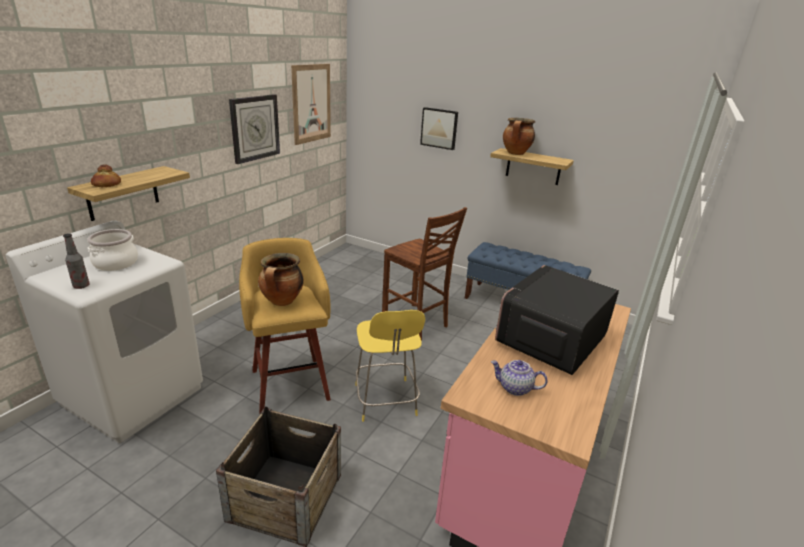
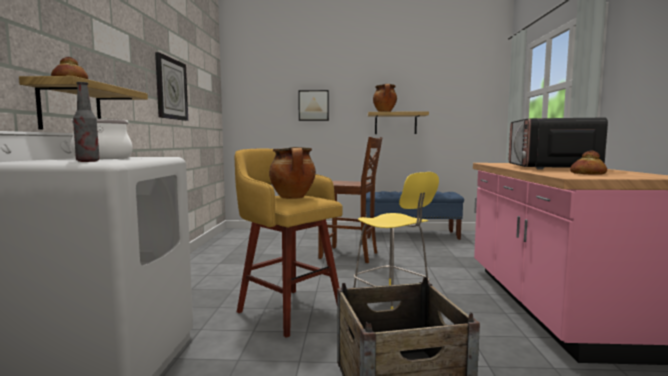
camera: 25 degrees left, 20 degrees down
(311, 103) = (203, 86): picture -> none
(514, 388) = (588, 174): teapot -> bread

